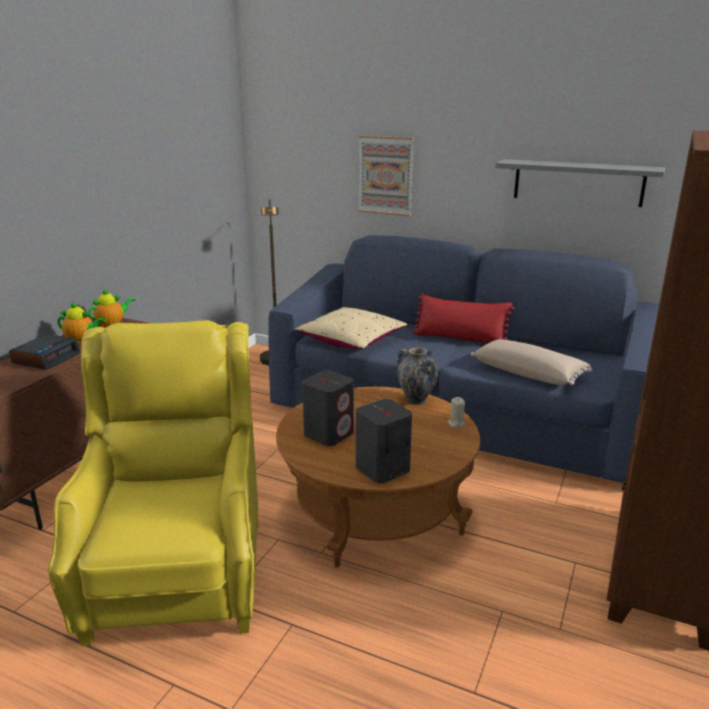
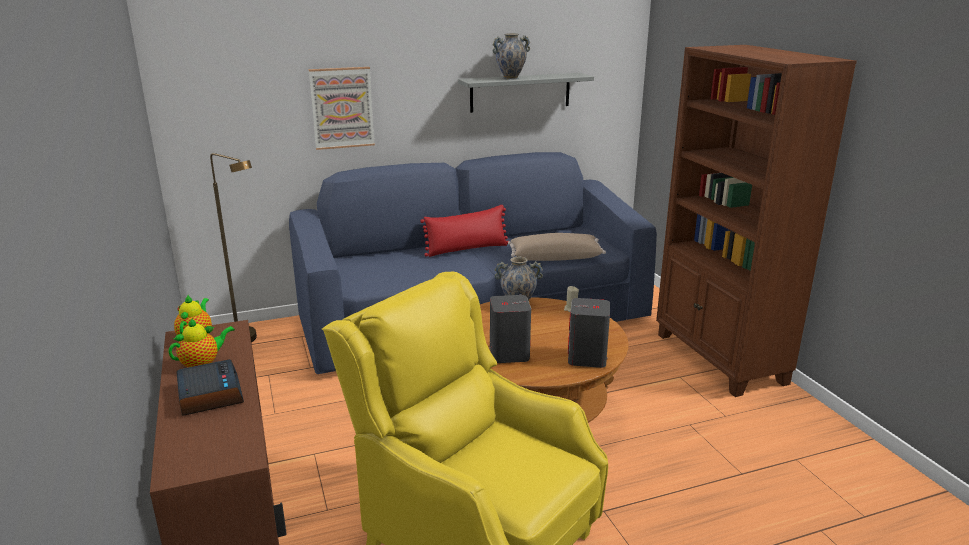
camera: 45 degrees left, 0 degrees up
(351, 340) = (387, 279): beige pillow -> none
(556, 163) = (510, 78): none -> vase

